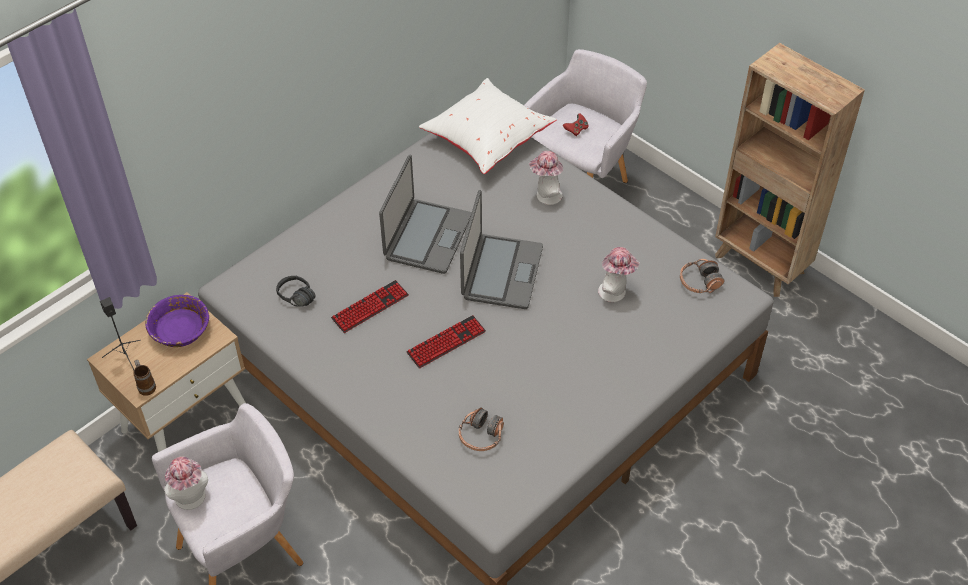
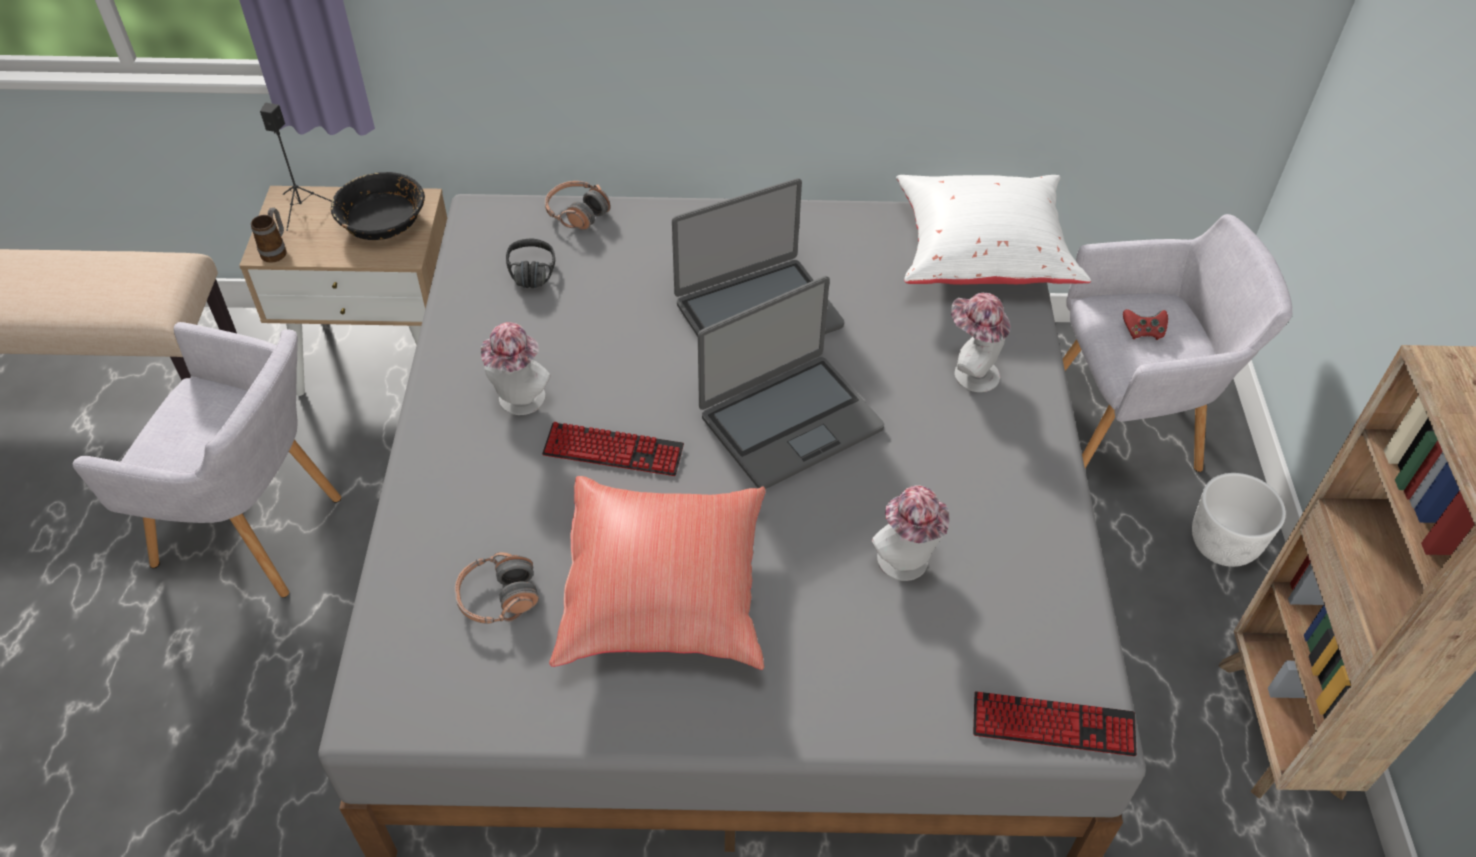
camera: 45 degrees right, 0 degrees up
(179, 329) = (382, 220): purple bowl -> black bowl
(192, 500) = (183, 409): hat -> hat (519, 402)
(370, 307) = (588, 343): keyboard -> keyboard (1053, 725)
(543, 378) = (665, 594): none -> red pillow
(668, 207) = (1223, 546): none -> white planter
(699, 282) = (1049, 651): headphones -> headphones (577, 213)

